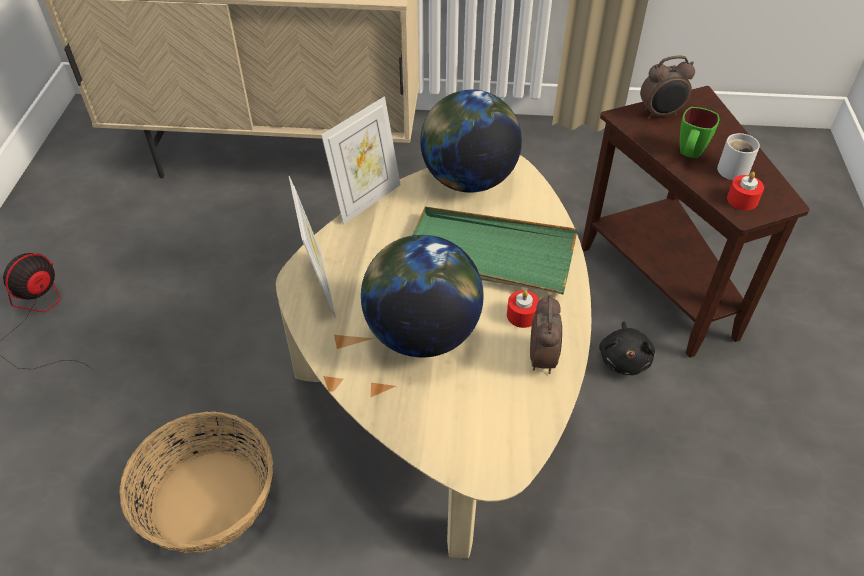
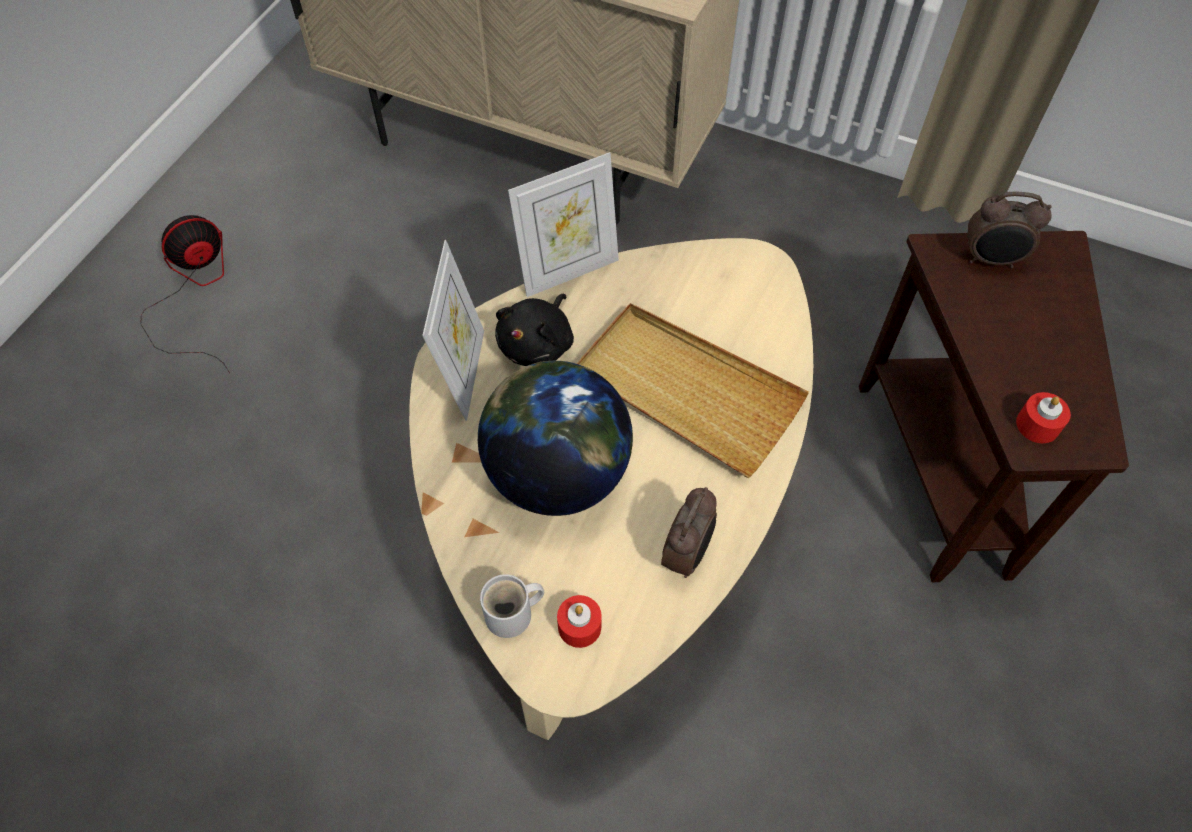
camera: 20 degrees right, 10 degrees up
(207, 499) = (295, 569): basket -> none
(468, 180) = (706, 277): globe -> none
(489, 255) = (685, 392): green tray -> beige tray
(522, 315) = (688, 488): red candle -> red candle (579, 626)
(624, 359) = (845, 556): black plush toy -> black plush toy (538, 344)
(689, 155) = (998, 335): green mug -> none
(735, 169) = (1053, 375): white mug -> white mug (513, 615)

